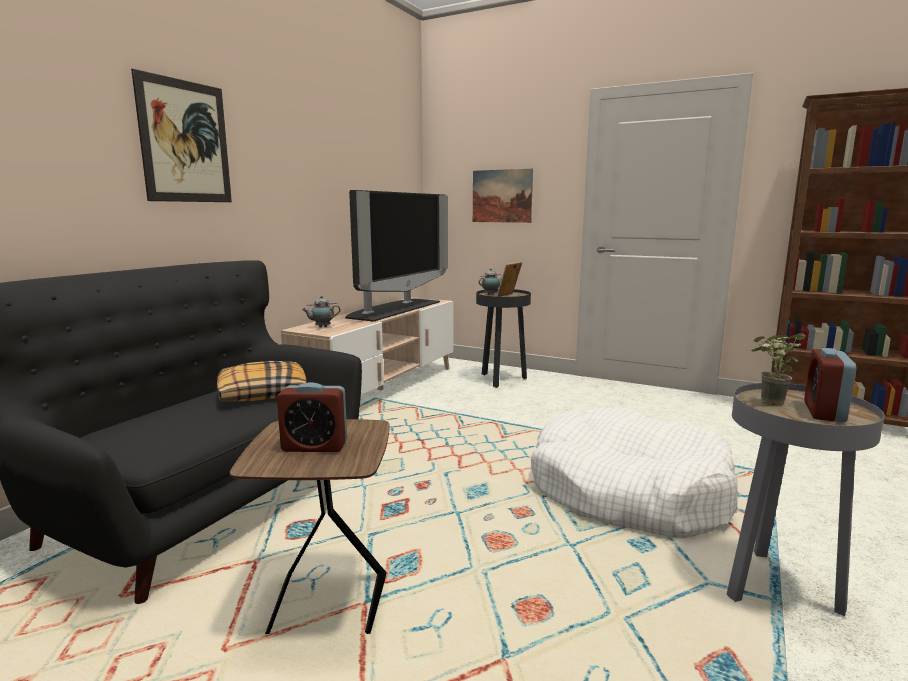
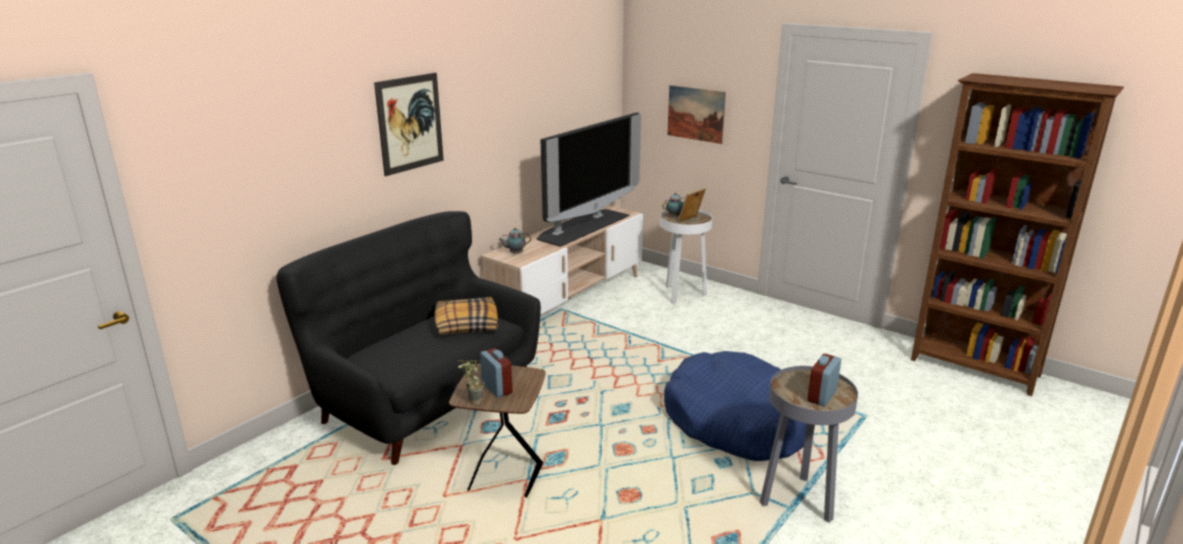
camera: 10 degrees right, 10 degrees up
(314, 446) = (497, 388): alarm clock -> alarm clock turned 135 degrees counterclockwise
(501, 380) = (682, 295): black side table -> white side table
(627, 492) = (736, 421): white dog bed -> blue dog bed
(767, 404) = (791, 385): potted plant -> potted plant (471, 401)

